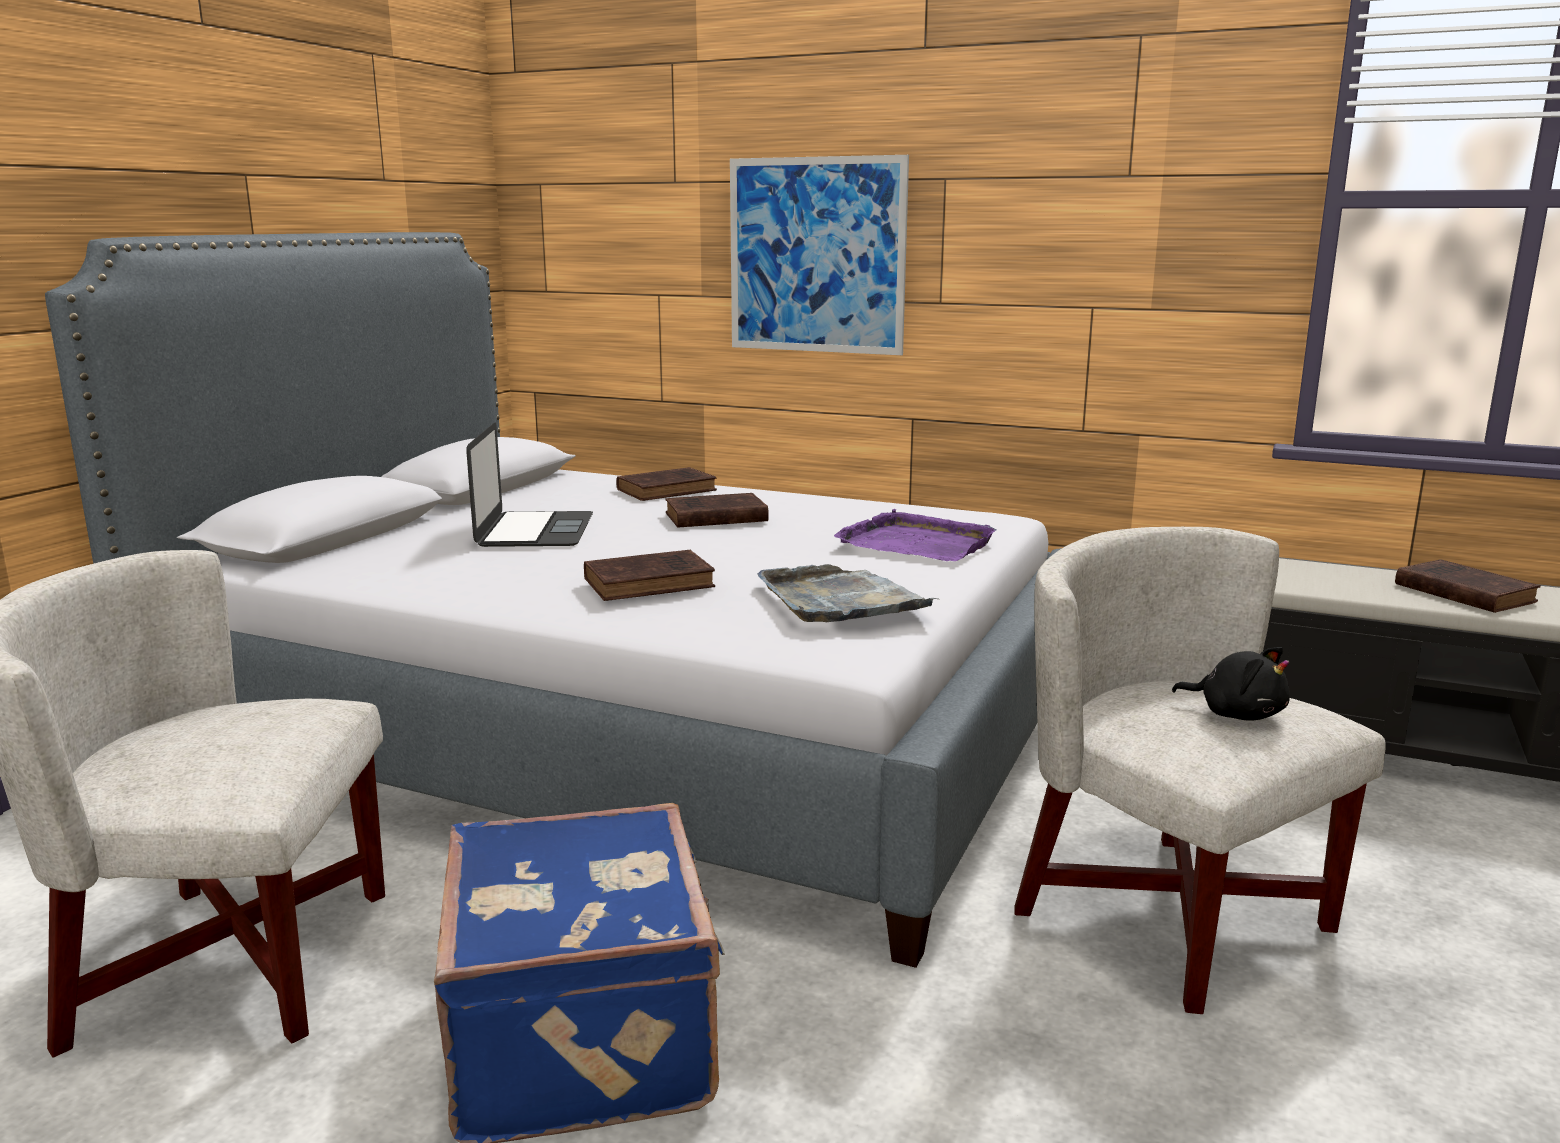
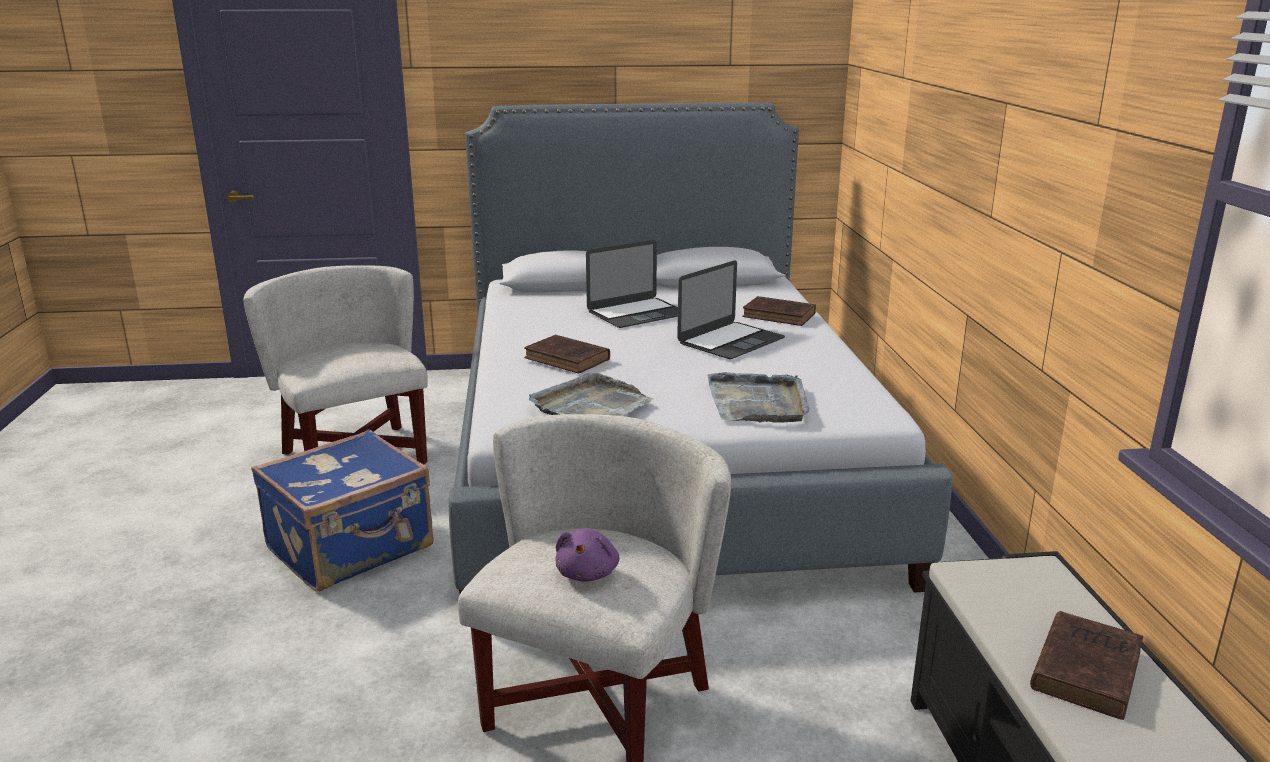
camera: 60 degrees right, 5 degrees up
(713, 517) = (731, 340): brown book -> laptop
(816, 256) = (942, 155): picture -> none
(916, 543) = (758, 402): purple tray -> grey tray
(1236, 714) = (588, 573): black plush toy -> purple plush toy

